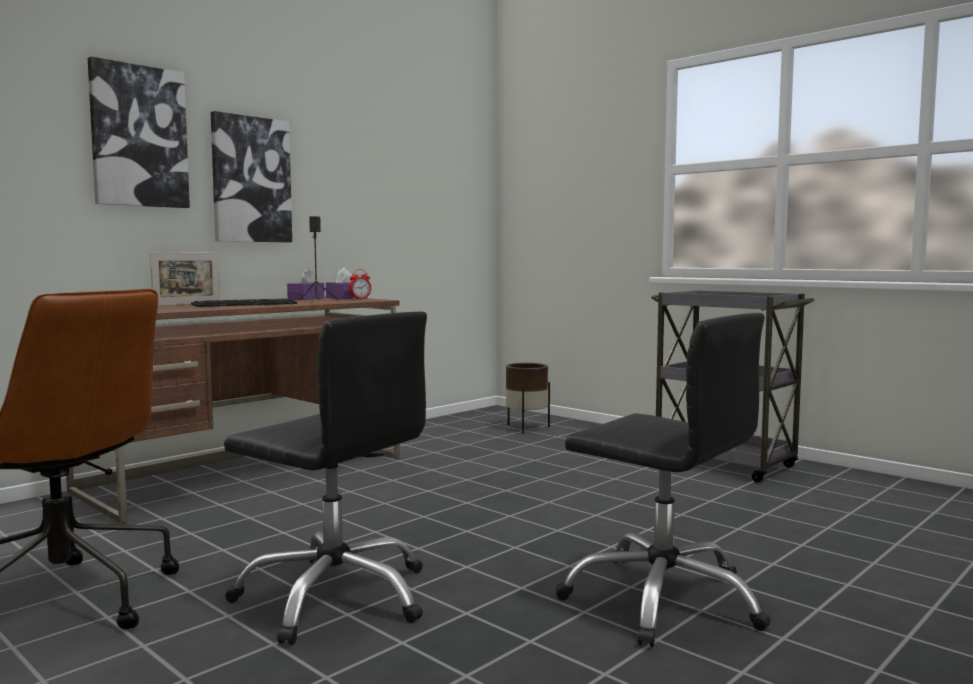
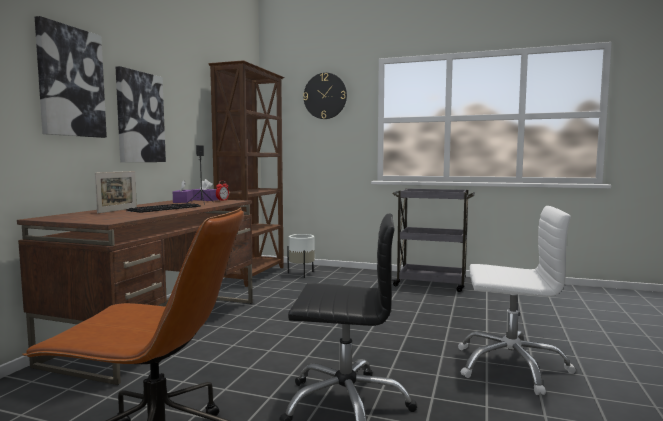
camera: 25 degrees left, 0 degrees up
(454, 422) = (253, 275): none -> brown bookcase
(526, 428) = (301, 274): brown planter -> white planter
(586, 133) = (325, 96): none -> wall clock
(663, 599) = (510, 366): black office chair -> white office chair

